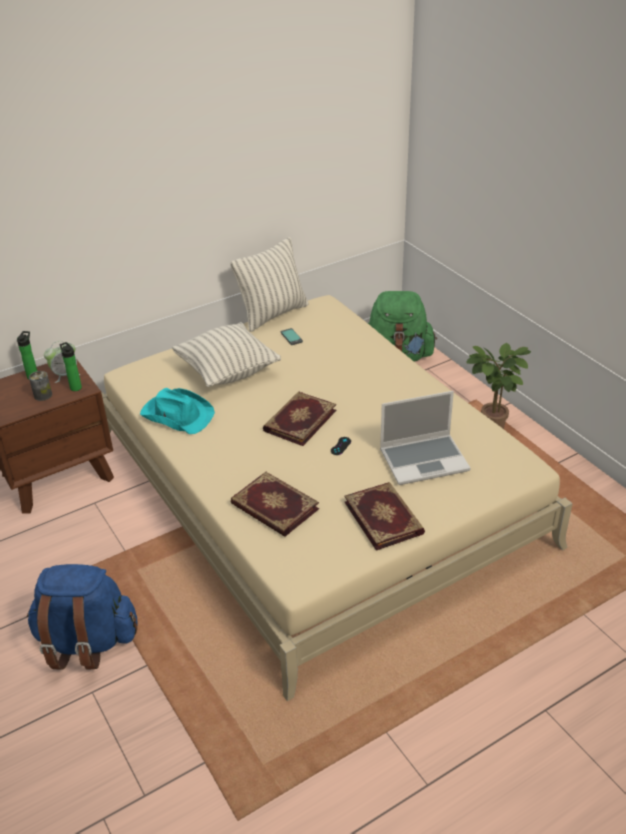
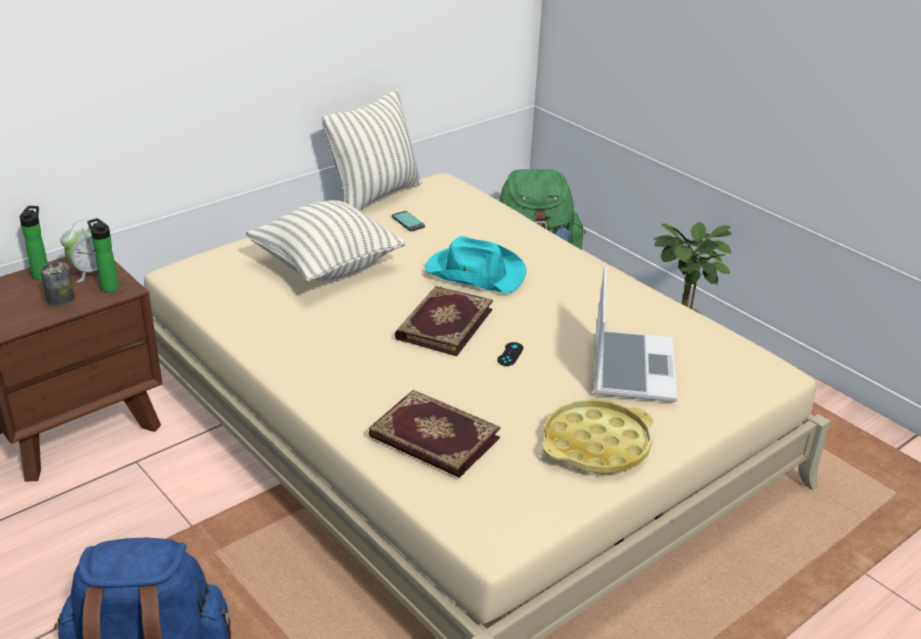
camera: 10 degrees left, 5 degrees down
(177, 414) = (264, 322): turquoise hat -> turquoise hat (474, 272)
(384, 517) = (596, 445): book -> yellow tray
(424, 460) = (631, 367): laptop -> laptop turned 60 degrees counterclockwise

